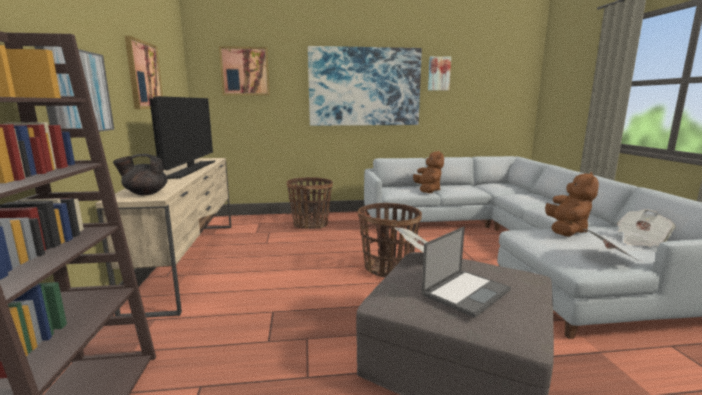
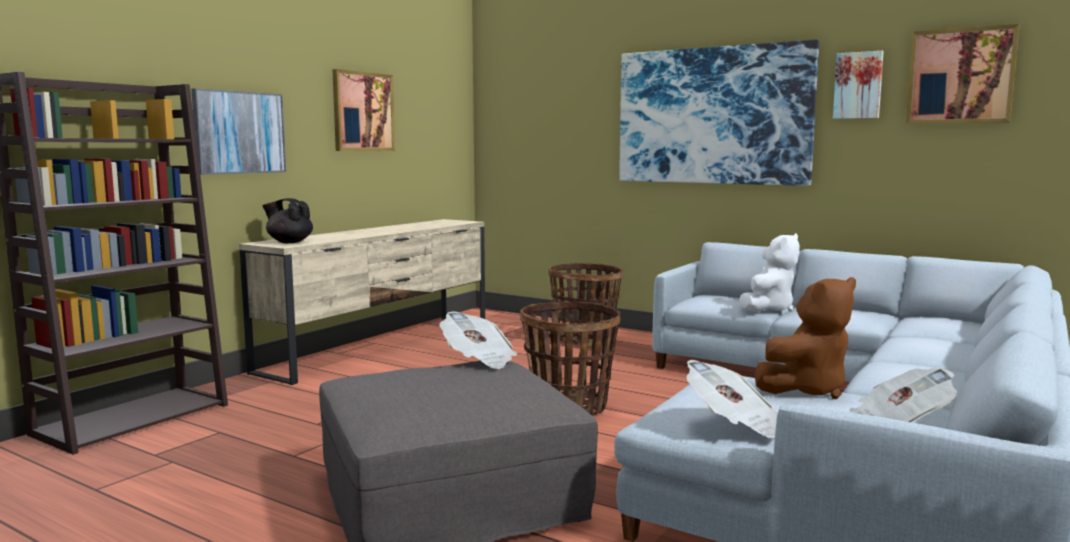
camera: 40 degrees right, 5 degrees down
(191, 169) = (400, 229): television -> none
(245, 71) = (539, 98): picture -> picture (960, 76)
(428, 190) = (768, 309): brown plush toy -> white plush toy
(466, 292) = (422, 390): laptop -> none

